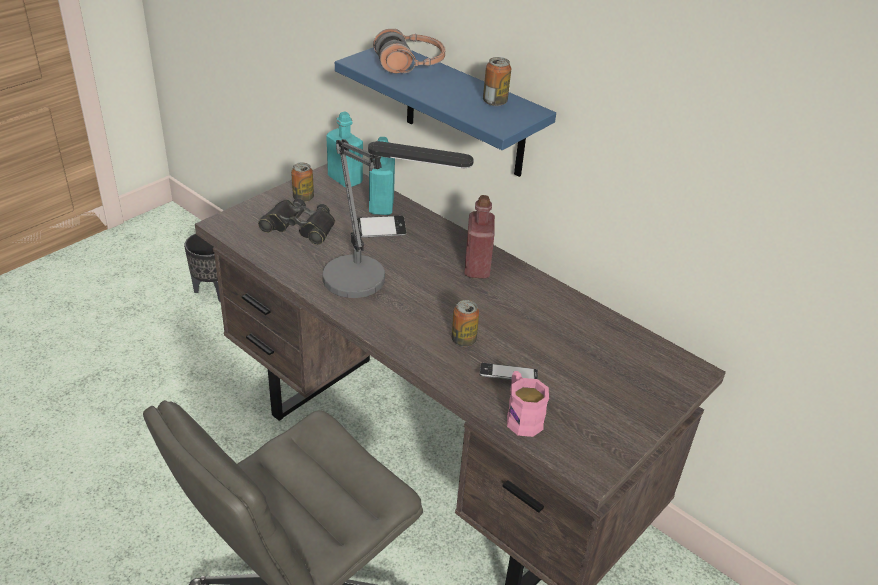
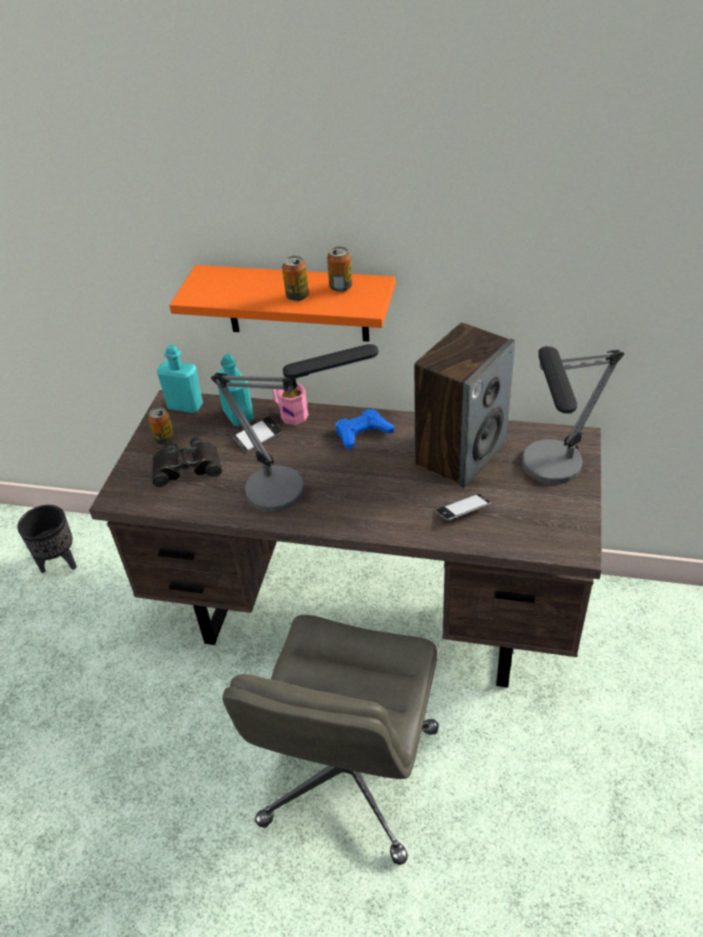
camera: 25 degrees left, 5 degrees up
(409, 64) = (236, 281): headphones -> none
(463, 340) = (405, 498): can -> can (297, 296)
(465, 111) = (296, 303): blue shelf -> orange shelf
(477, 268) = (362, 433): red bottle -> blue game controller
(521, 416) = (498, 536): pink mug -> pink mug (289, 413)
(553, 327) = (460, 453): none -> speaker
(628, 390) = (551, 476): none -> table lamp

